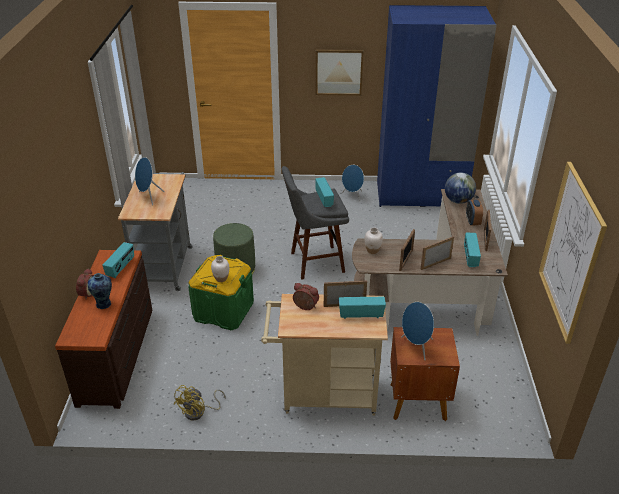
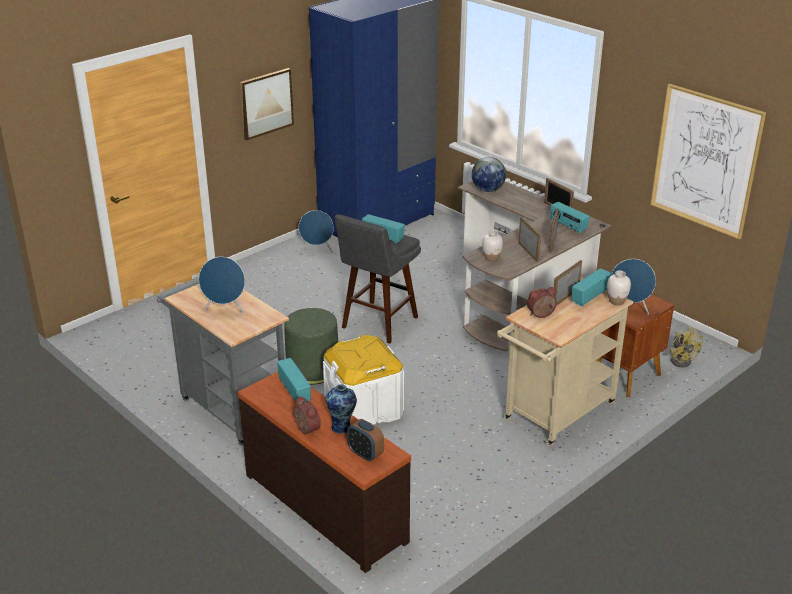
camera: 45 degrees left, 5 degrees down
(199, 412) = (483, 495): yellow fan -> yellow fan (681, 359)
(221, 278) = (379, 358): white vase -> white vase (616, 301)
(223, 311) = (363, 409): green storage box -> white storage box
(472, 221) = (525, 200): alarm clock -> alarm clock (365, 454)

